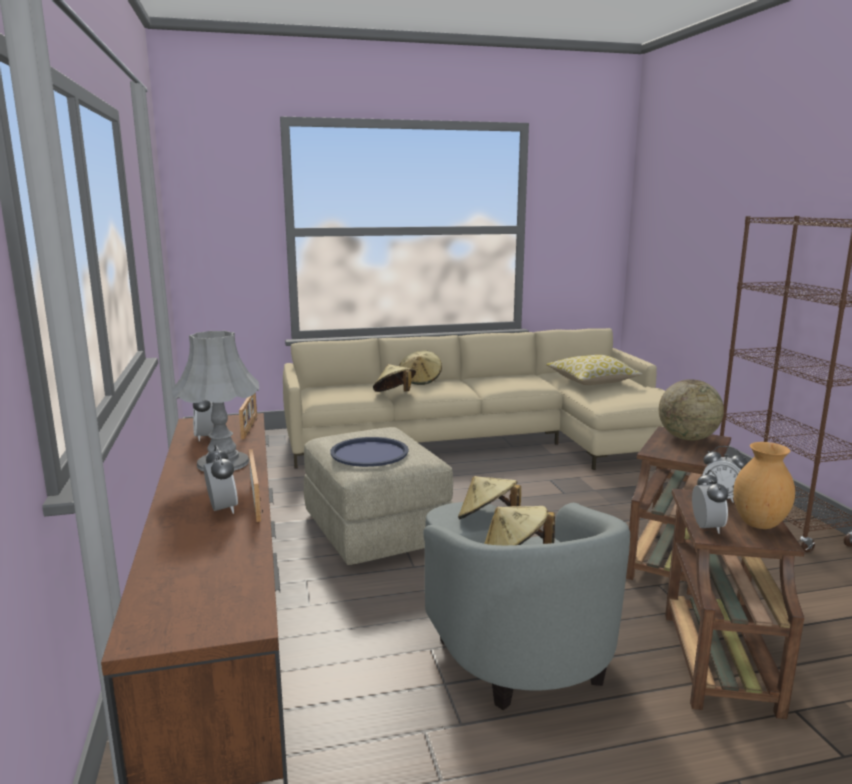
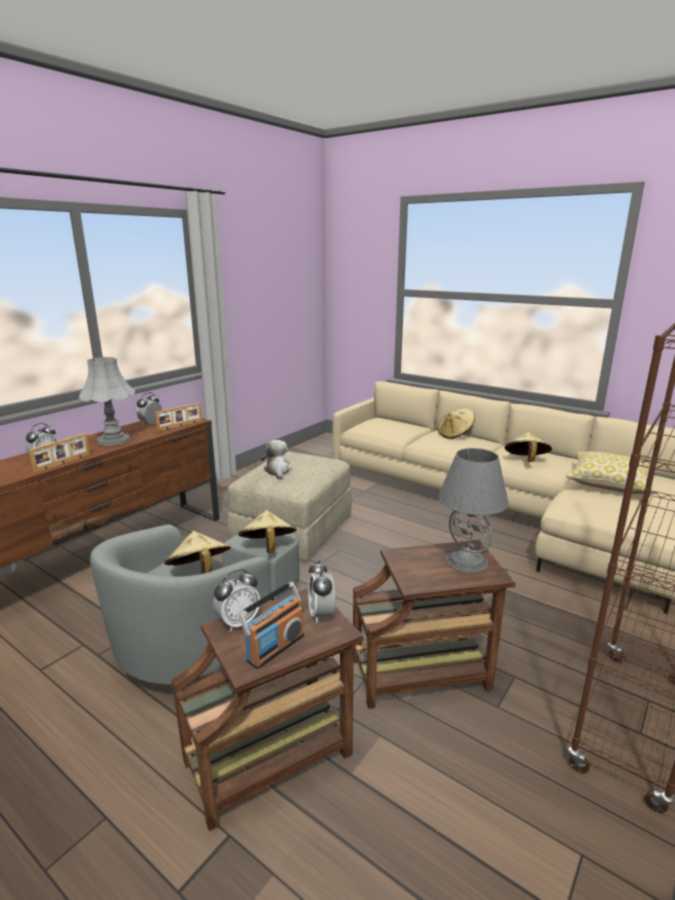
camera: 50 degrees right, 5 degrees up
(369, 453) = (277, 471): blue tray -> plush toy
(394, 394) = (411, 439): beige hat -> beige hat (526, 461)
(687, 438) = (466, 561): globe -> grey table lamp
(758, 524) = (275, 647): brown vase -> radio

